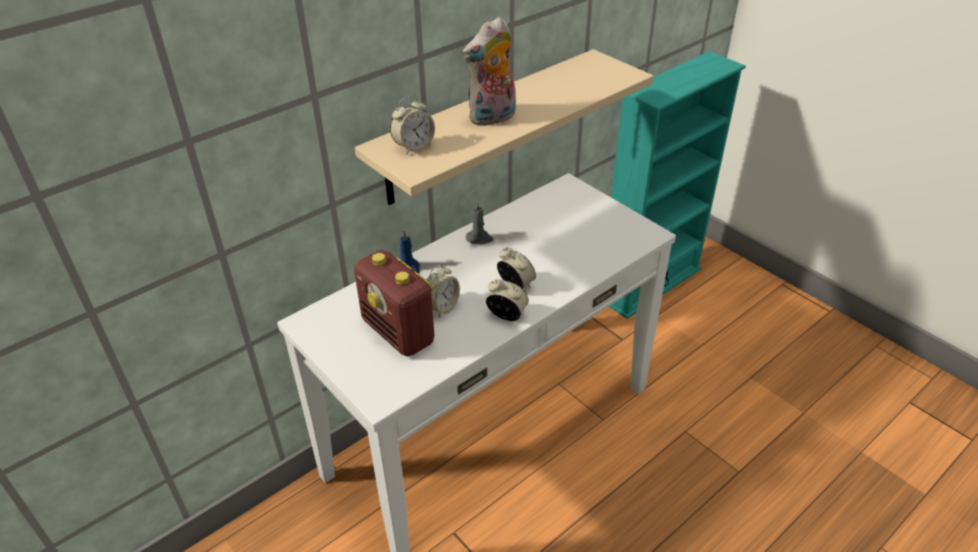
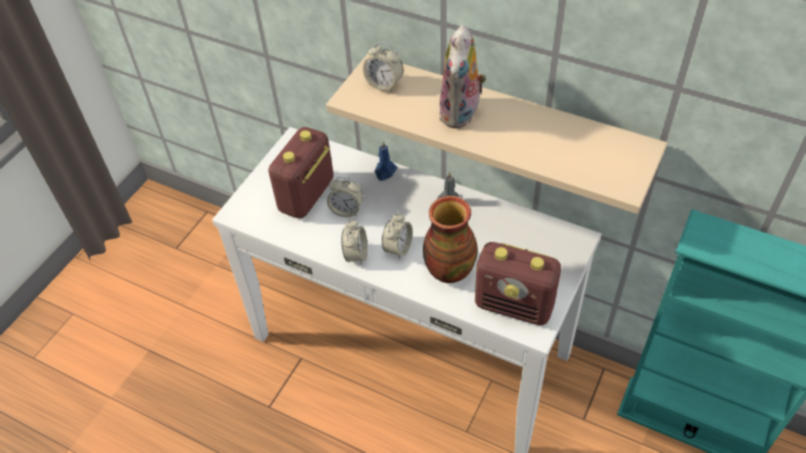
camera: 70 degrees right, 10 degrees up
(492, 118) = (461, 114): plush toy -> plush toy turned 105 degrees counterclockwise
(560, 261) = (449, 269): none -> vase
(620, 236) = (515, 305): none -> radio

